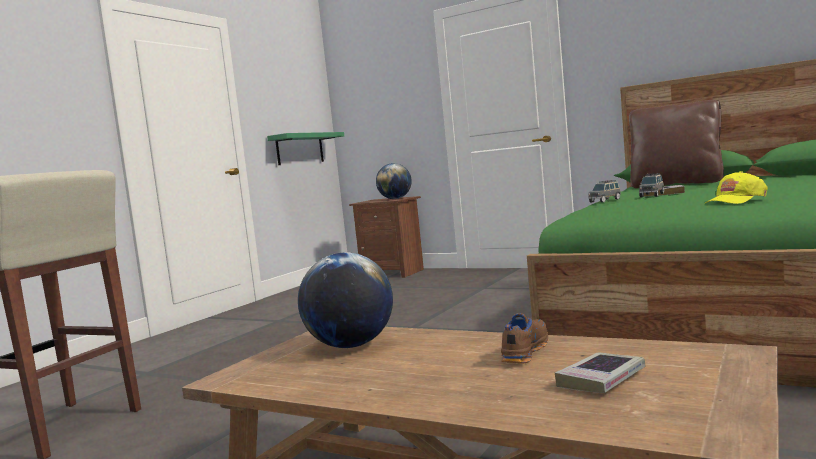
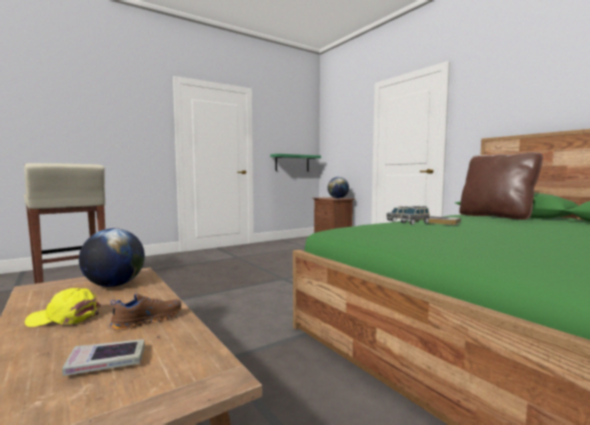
camera: 25 degrees right, 0 degrees up
(735, 200) = (456, 239): yellow cap -> yellow cap (65, 317)

